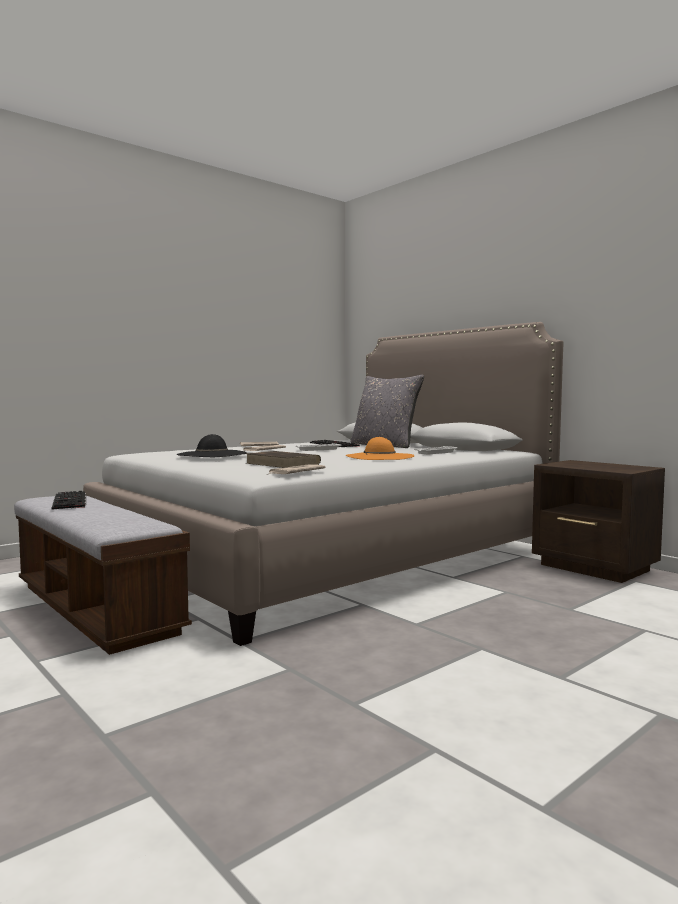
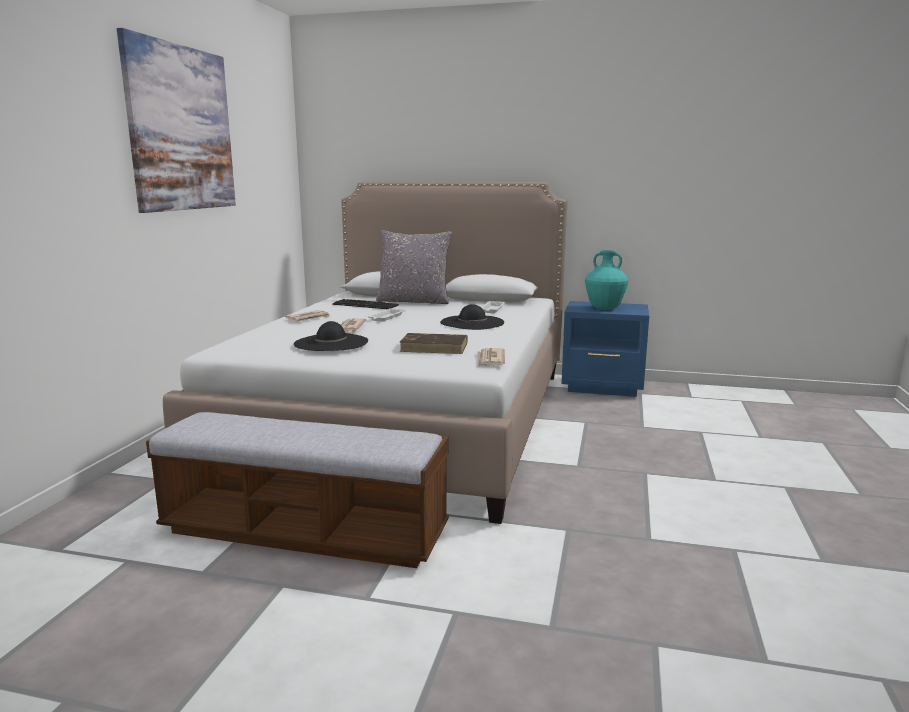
camera: 35 degrees left, 10 degrees up
(71, 501) = (239, 425): keyboard -> none
(193, 288) = (181, 129): none -> picture
(379, 456) = (472, 322): orange hat -> black hat
(591, 466) = (605, 308): none -> turquoise vase
(595, 568) = (603, 387): brown nightstand -> blue nightstand

